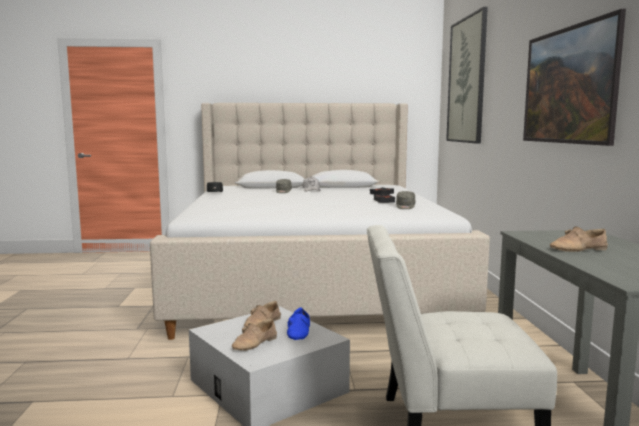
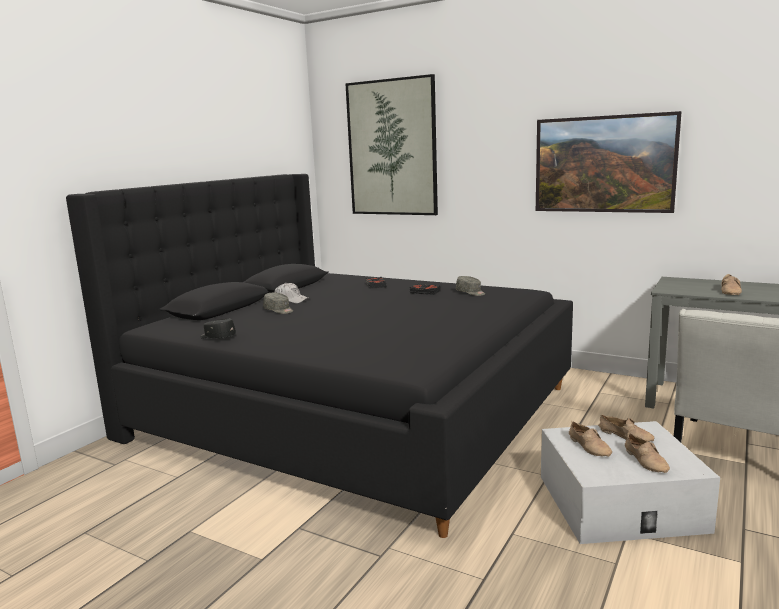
camera: 55 degrees left, 5 degrees up
(300, 331) = (626, 435): blue shoe -> beige shoe
(313, 282) = (351, 411): beige bed -> black bed

